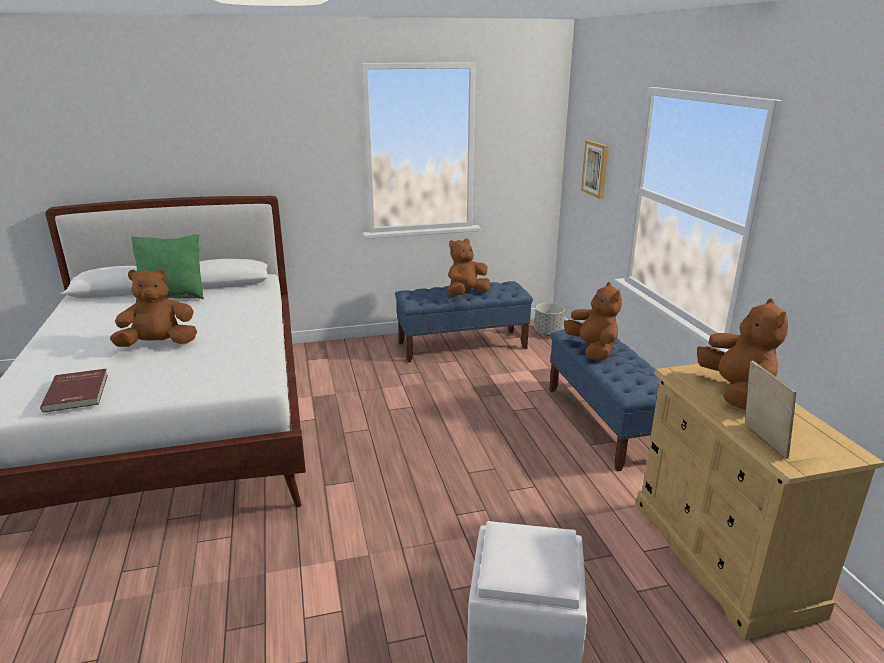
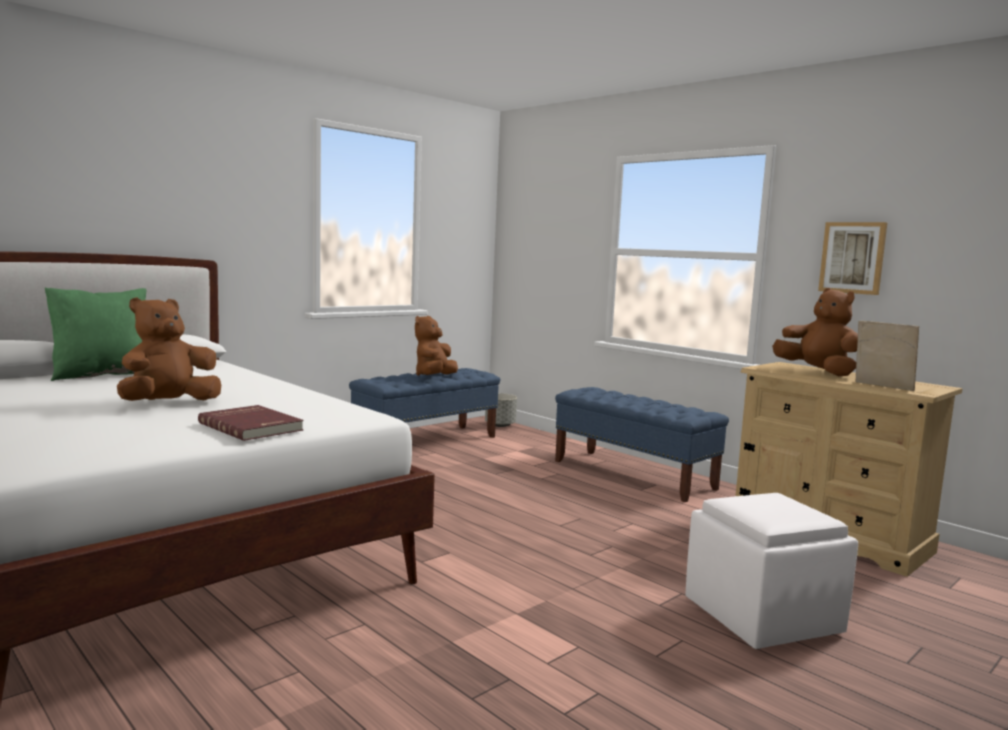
camera: 30 degrees left, 15 degrees down
(78, 392) = (135, 438): red book -> red book (252, 426)
(592, 350) = (613, 398): brown plush toy -> none
(595, 169) = (548, 244): picture -> picture (852, 257)

